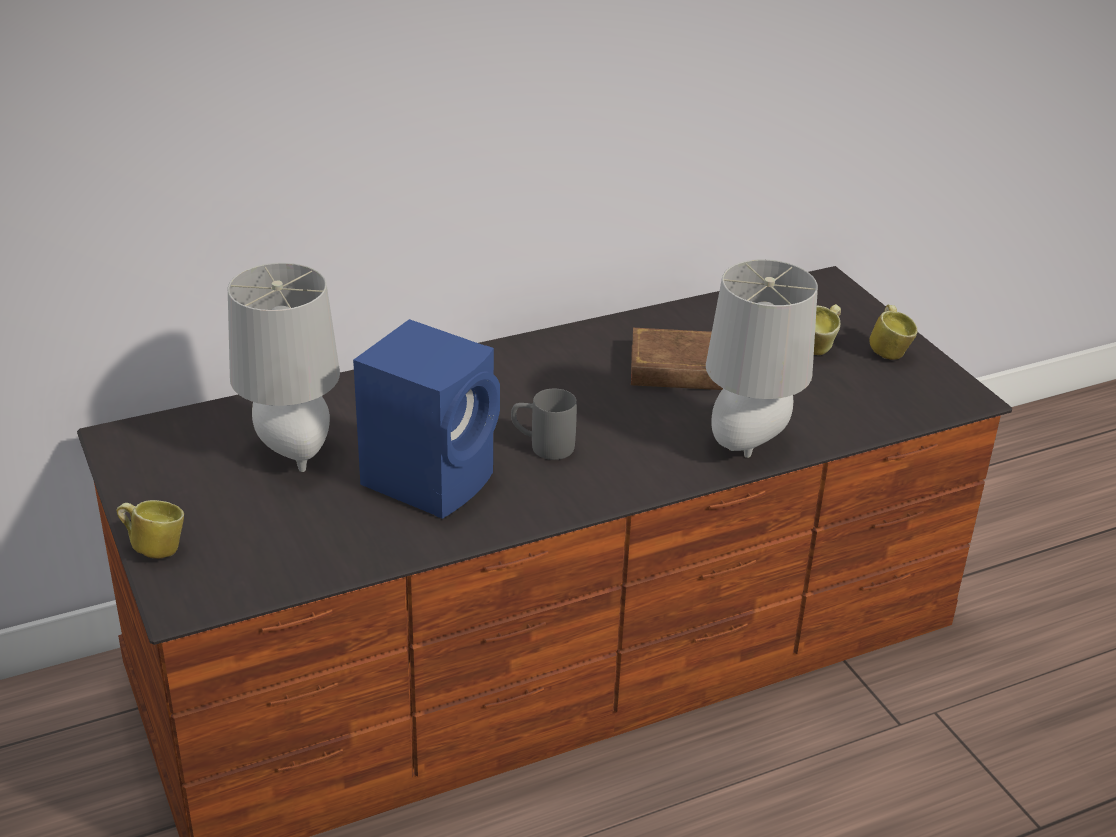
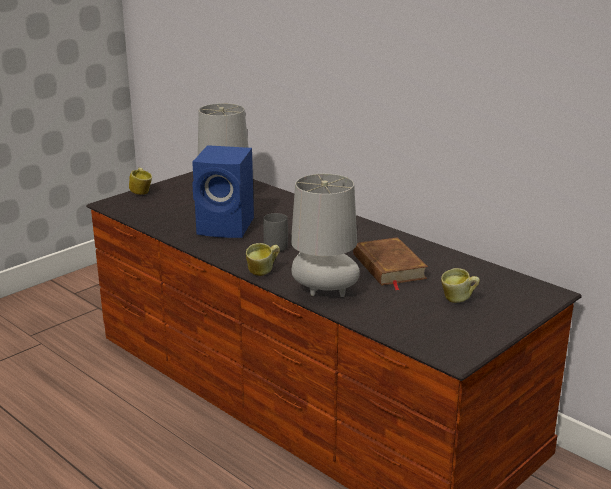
camera: 70 degrees right, 10 degrees down
(889, 351) = (483, 324): mug -> mug (263, 272)

